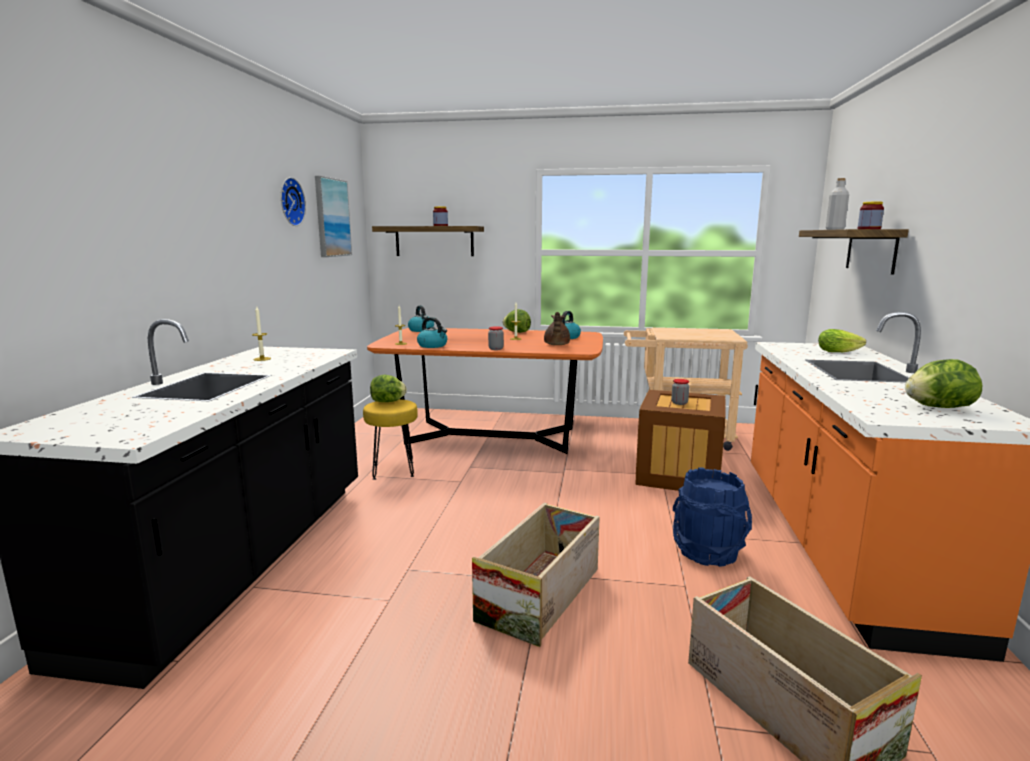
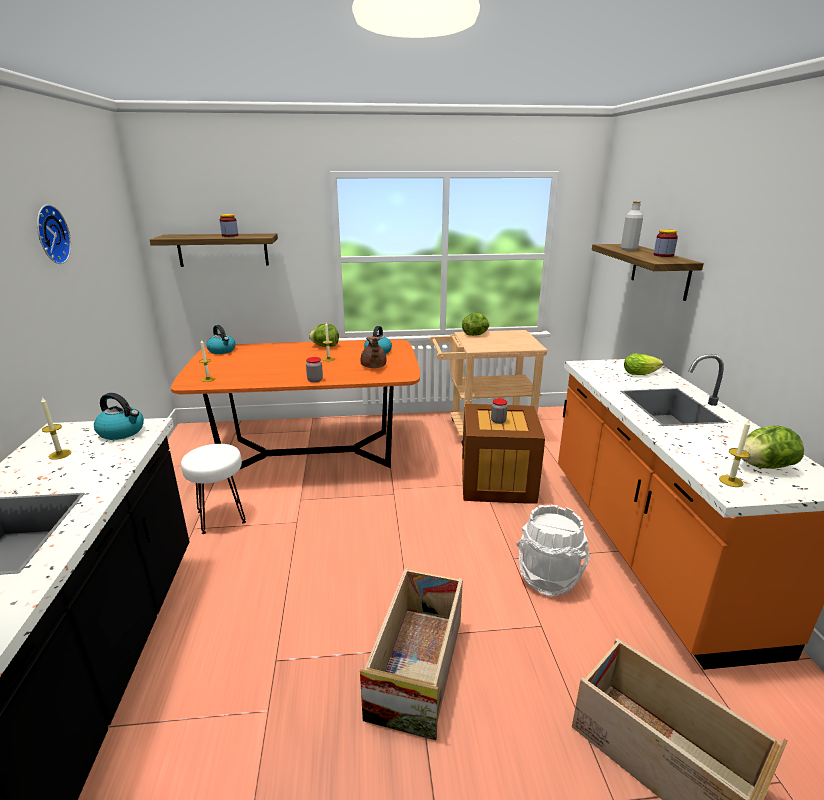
camera: 15 degrees left, 10 degrees up
(332, 218) = (101, 237): picture -> none
(388, 402) = (207, 451): lettuce -> lettuce (475, 335)
(393, 470) = (221, 517): yellow stool -> white stool
(433, 345) = (245, 380): kettle -> kettle (122, 432)
(708, 552) = (548, 578): blue bucket -> white bucket
(887, 411) = (731, 481): none -> candle

